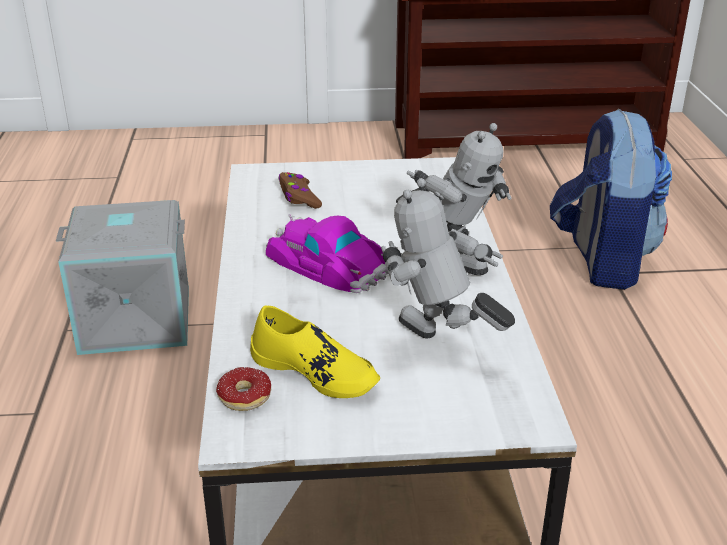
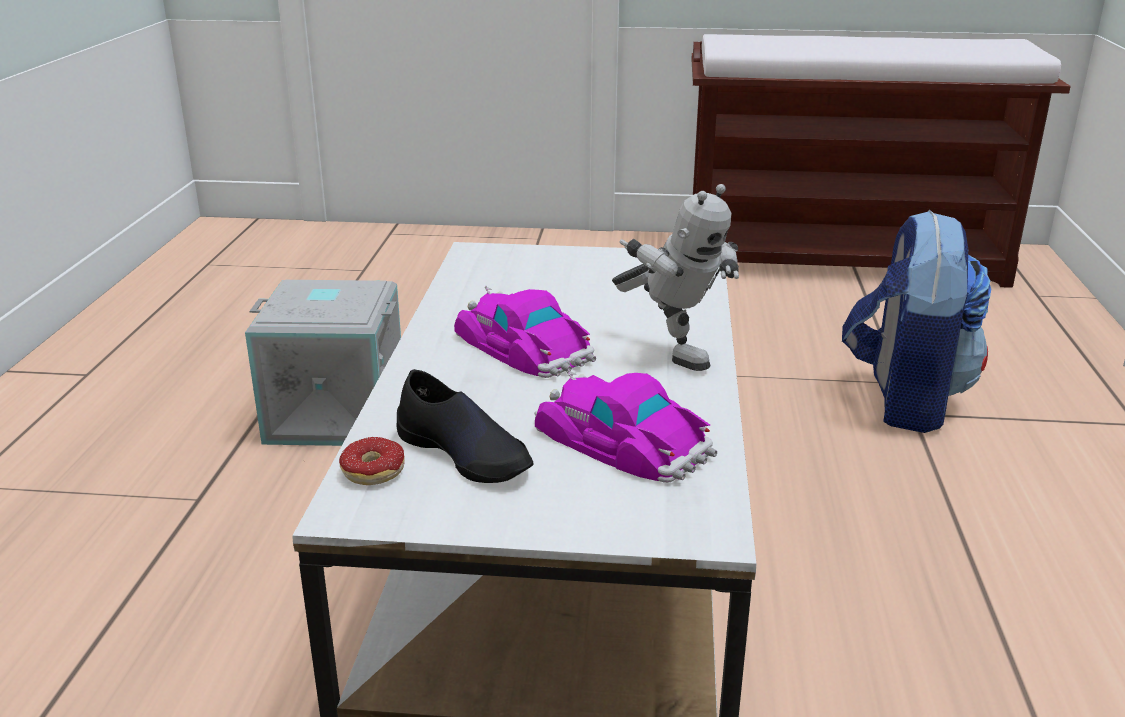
camera: 10 degrees right, 5 degrees down
(299, 197) = (516, 278): brown game controller -> none
(315, 371) = (465, 453): yellow shoe -> black shoe
(438, 345) = (622, 440): toy robot -> toy car

